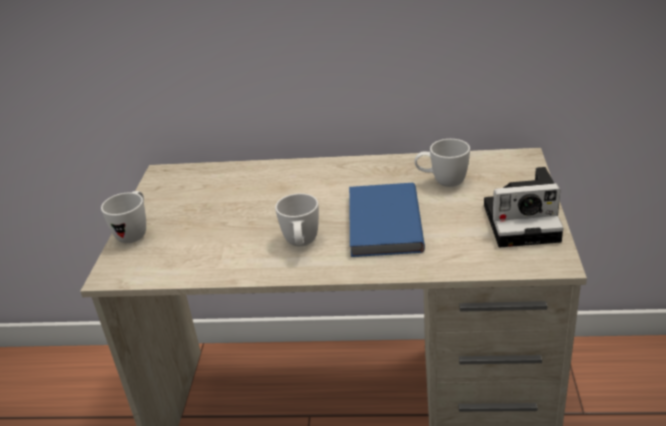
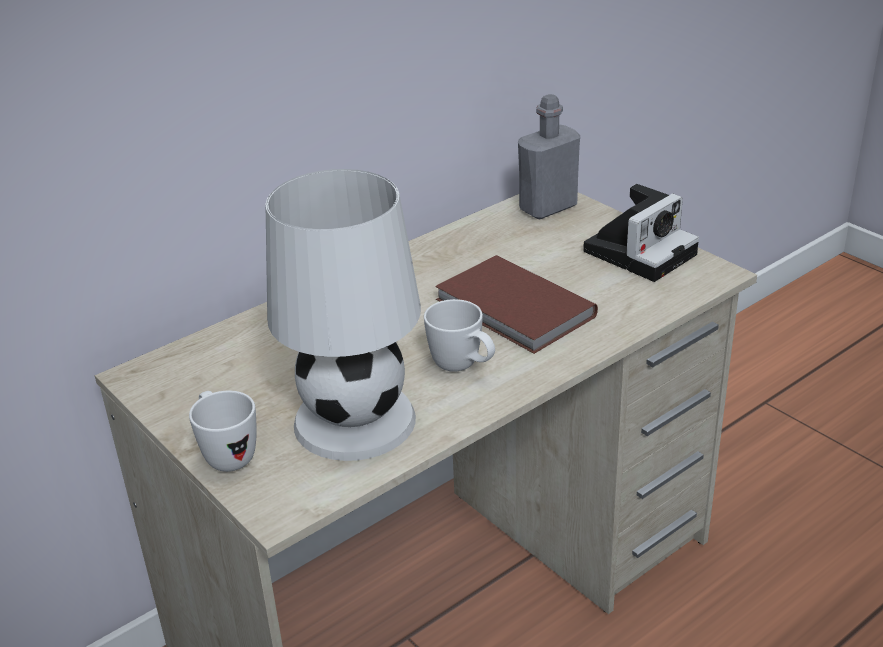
camera: 45 degrees left, 0 degrees up
(209, 246) = (356, 419): none -> white table lamp
(382, 224) = (513, 310): blue book -> brown book
(442, 182) = (510, 247): white mug -> none
(507, 166) = (548, 208): none -> grey bottle

